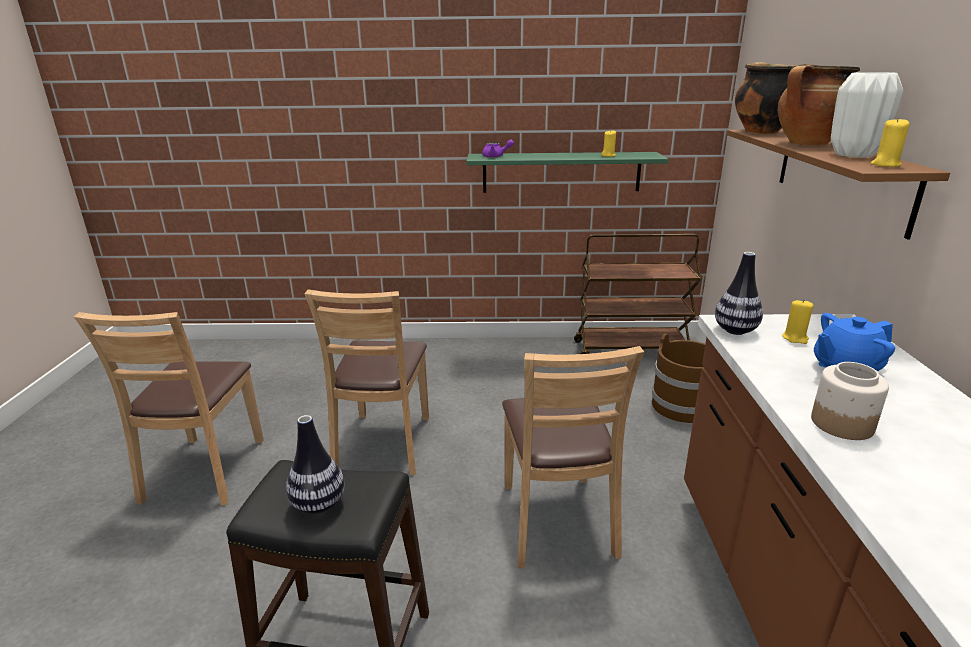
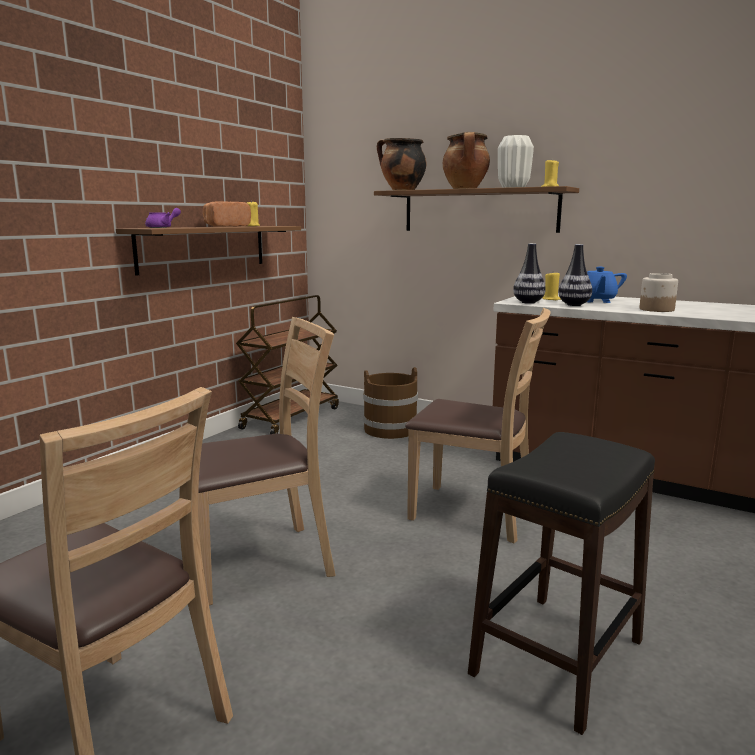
camera: 60 degrees left, 10 degrees down
(318, 505) = (590, 462): vase -> vase (574, 305)
(383, 444) = (261, 563): brown chair -> brown chair turned 60 degrees counterclockwise
(561, 172) = (203, 248): green shelf -> brown shelf
(574, 155) = (225, 226): none -> bread

